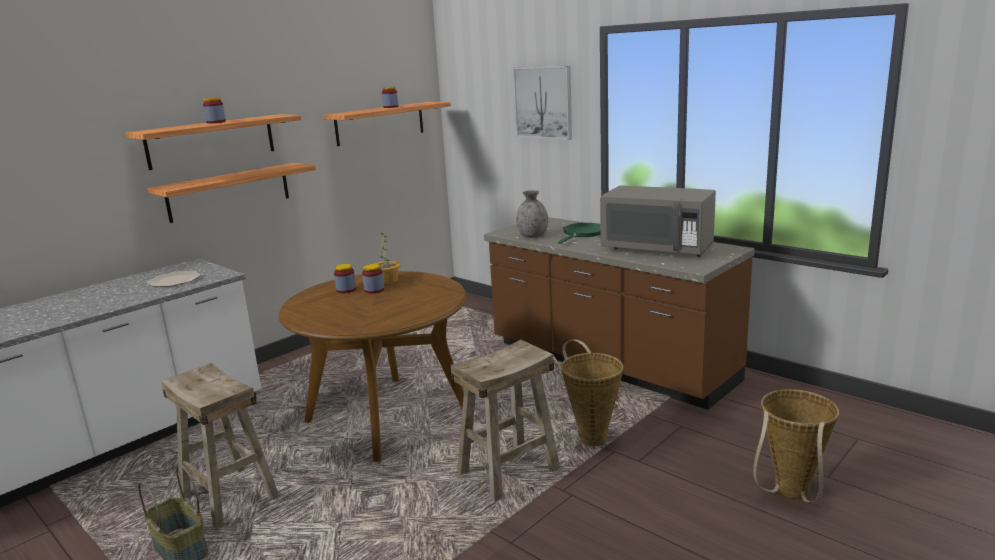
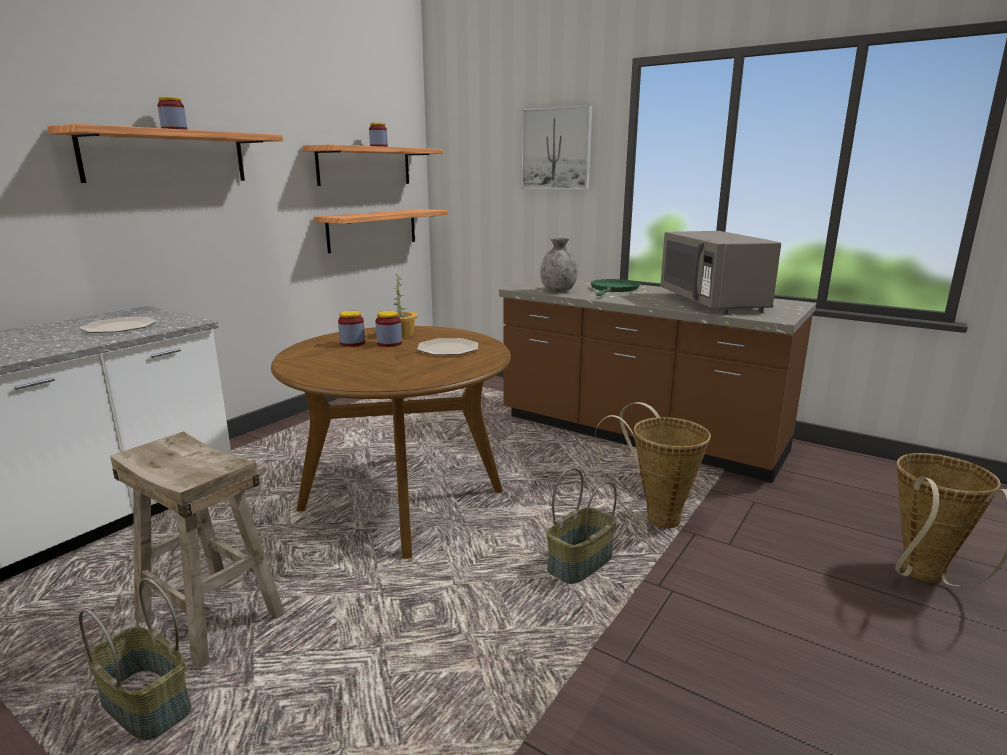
camera: 10 degrees left, 0 degrees up
(229, 192) = (188, 225): shelf -> shelf (373, 229)
(417, 295) = (447, 348): none -> plate
(508, 472) = (580, 564): beige stool -> basket
(657, 249) = (712, 302): grey microwave -> grey microwave turned 60 degrees clockwise

